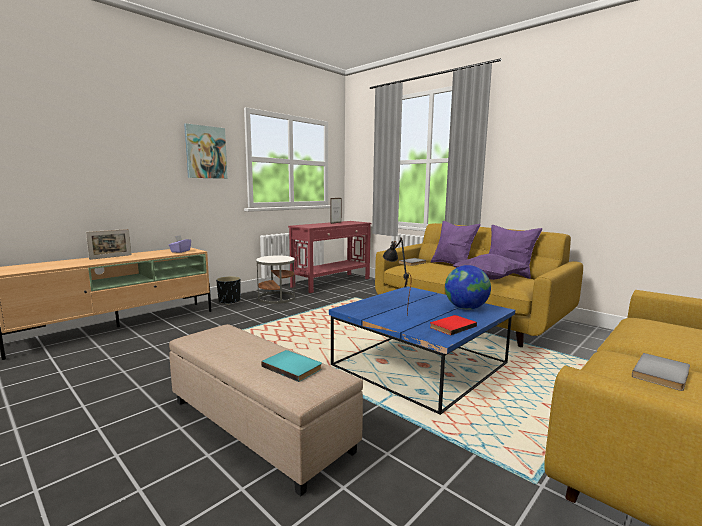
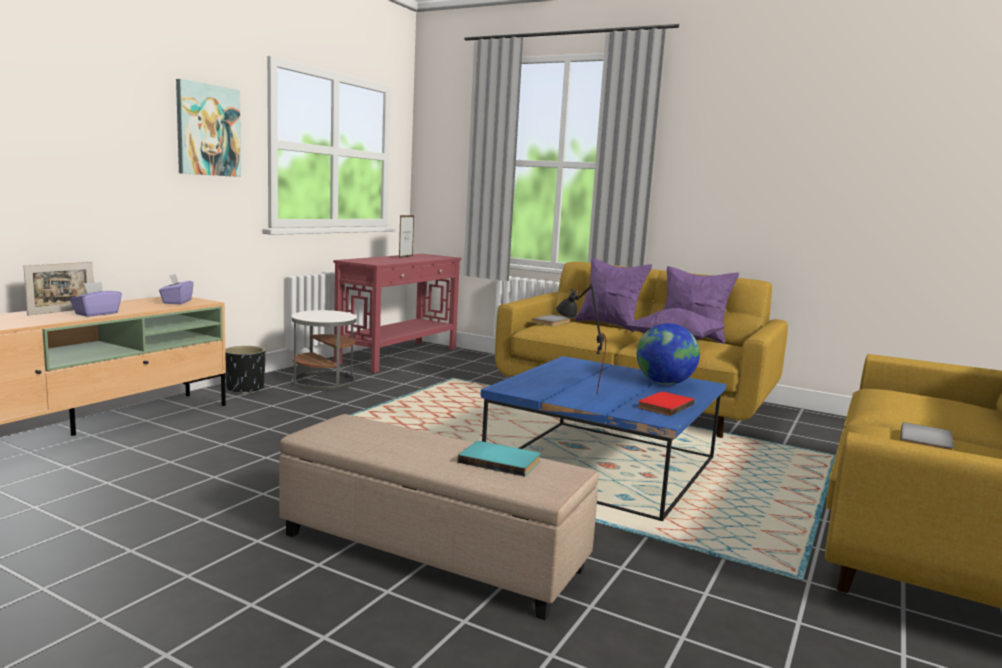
camera: 15 degrees left, 0 degrees up
(126, 258) = (96, 313): none -> purple tissue box

